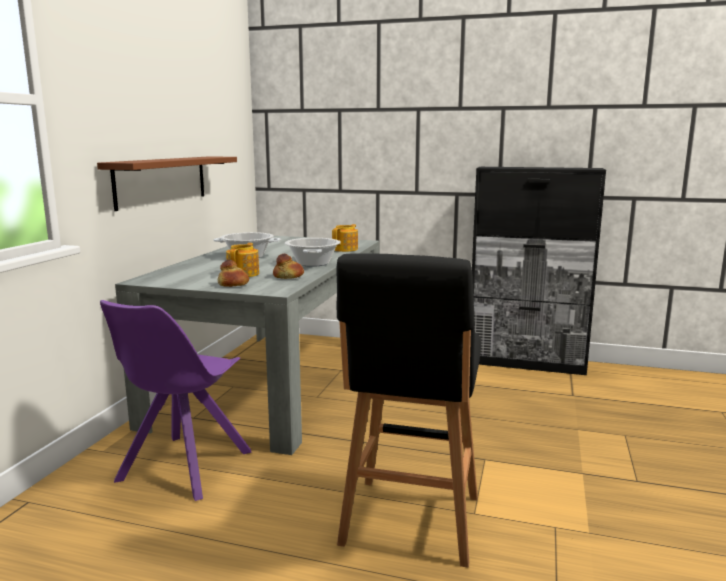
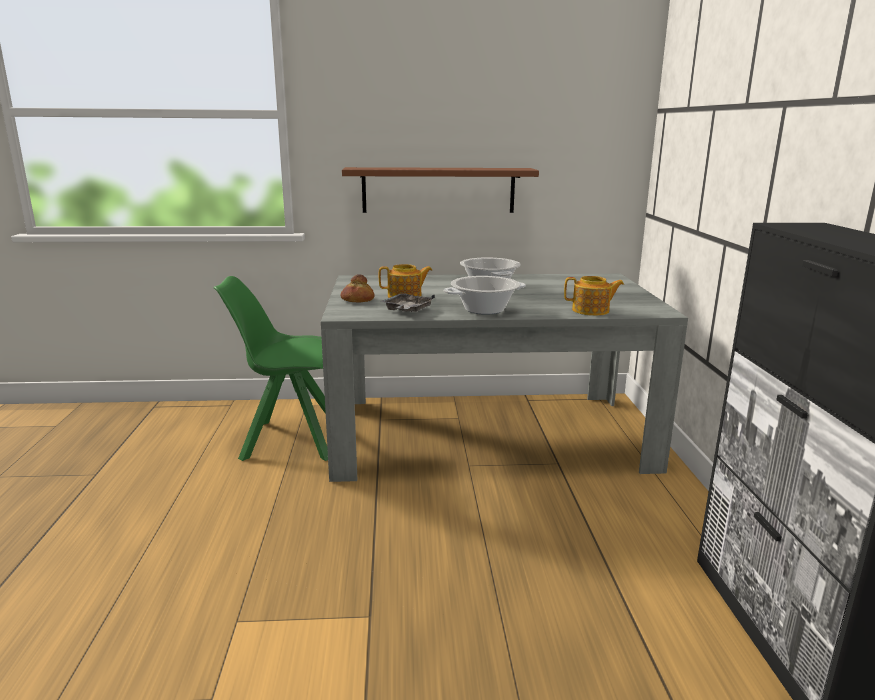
camera: 70 degrees right, 5 degrees up
(182, 468) = (289, 440): purple chair -> green chair
(288, 277) = (407, 310): bread -> grey tray
(410, 523) = (213, 576): black stool -> none

